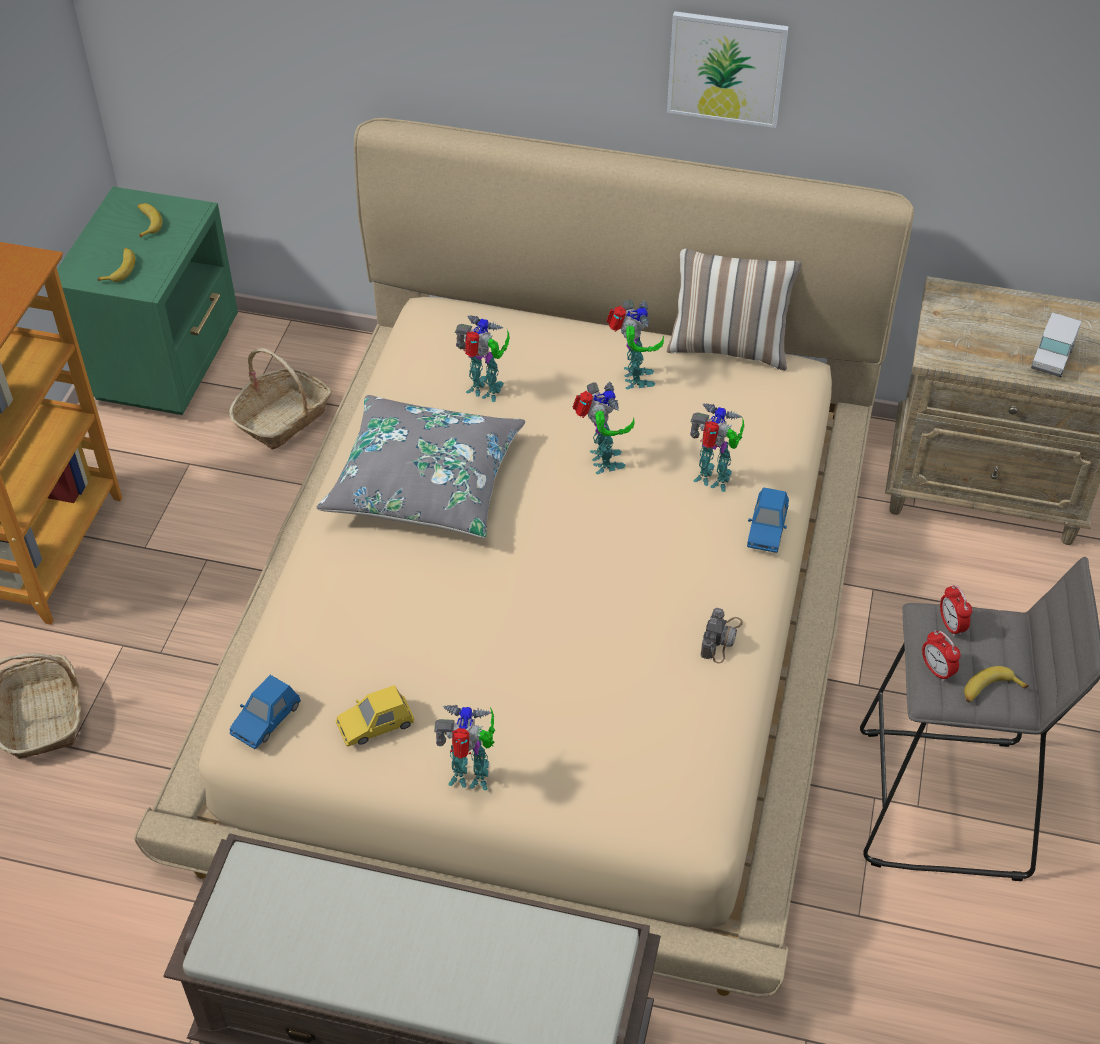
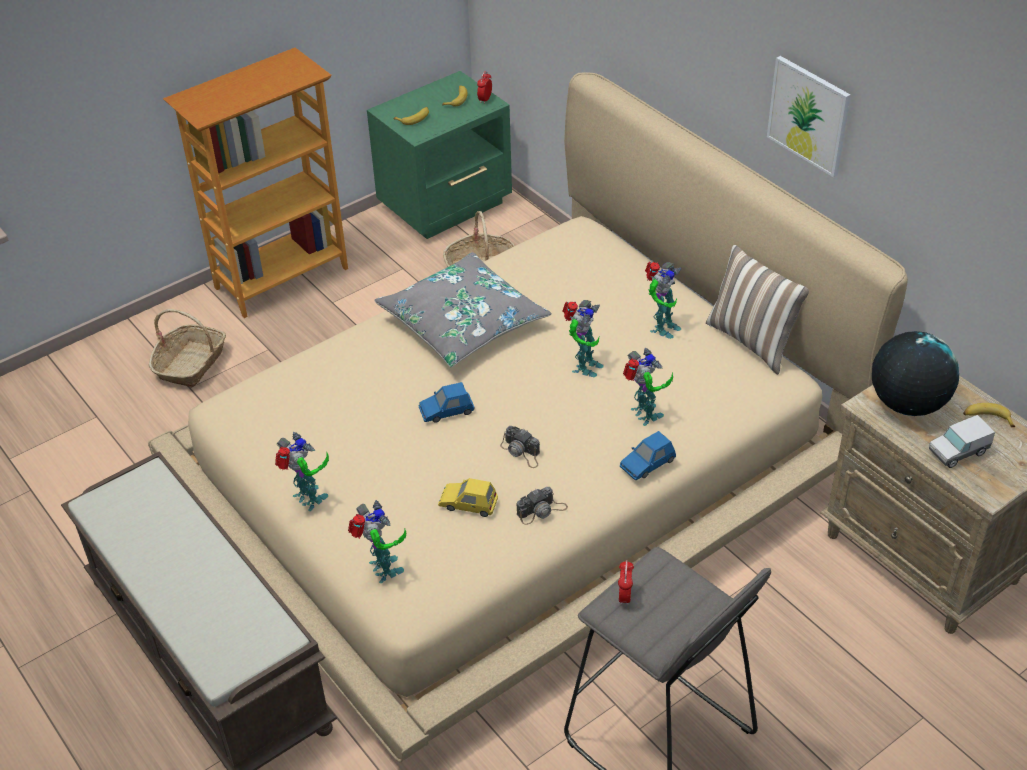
camera: 40 degrees right, 5 degrees down
(266, 719) = (237, 403): blue toy car -> blue toy car (446, 411)
(375, 724) = (289, 439): yellow toy car -> yellow toy car (468, 503)
(485, 392) = (557, 289): toy robot -> toy robot (383, 570)
(638, 589) = (521, 452): none -> camera
(951, 625) = (667, 575): alarm clock -> alarm clock (485, 99)
(966, 334) = (907, 403): none -> globe
(989, 690) = (646, 630): banana -> banana (987, 418)

